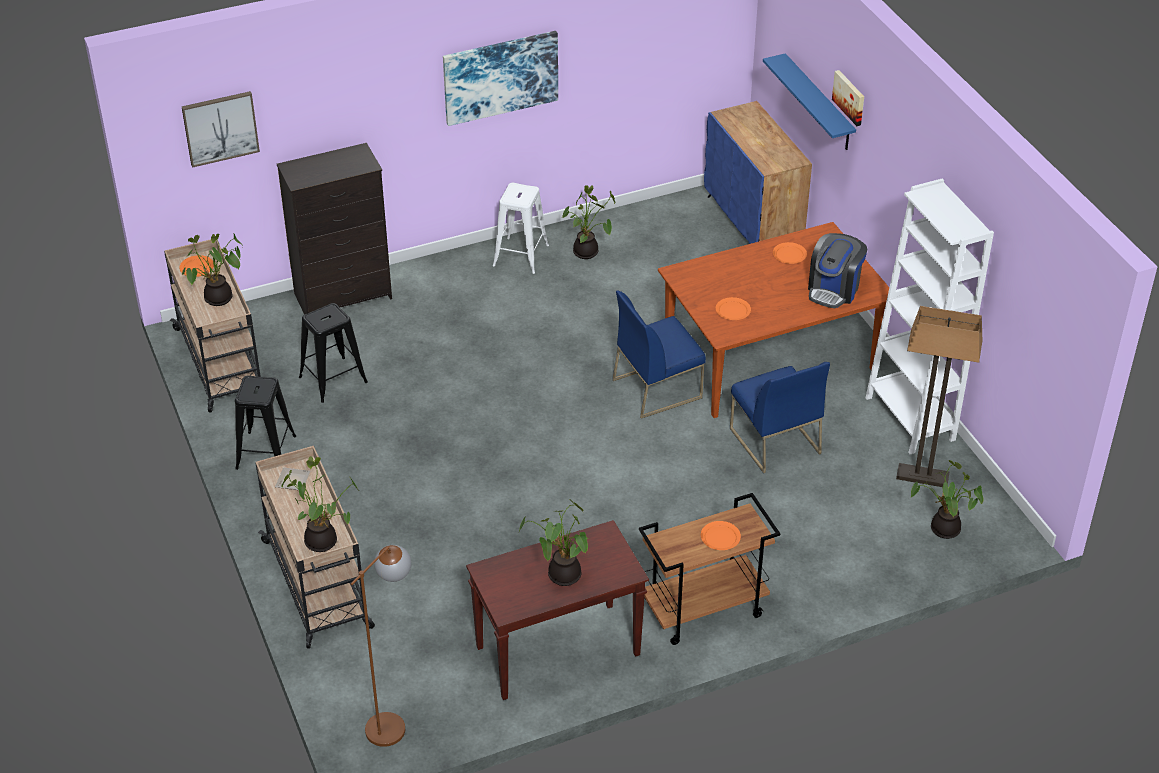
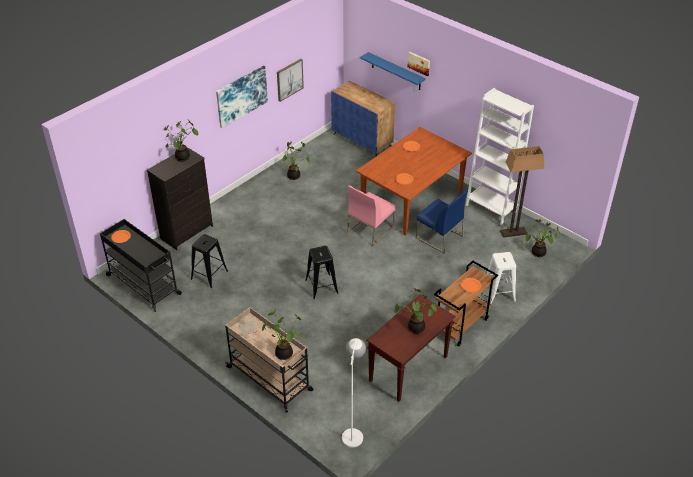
camera: 25 degrees left, 0 degrees up
(218, 300) = (144, 250): potted plant -> potted plant (183, 158)
(220, 128) = (117, 157): picture -> picture (289, 79)
(221, 363) = (144, 285): beige cart -> black cart
(266, 452) = (198, 322): black stool -> black stool (321, 286)
(394, 720) = (353, 431): brown floor lamp -> white floor lamp
(521, 255) = (263, 186): white stool -> white stool (498, 292)
(657, 388) = (370, 229): blue chair -> pink chair
(834, 289) = (442, 157): coffee machine -> none

